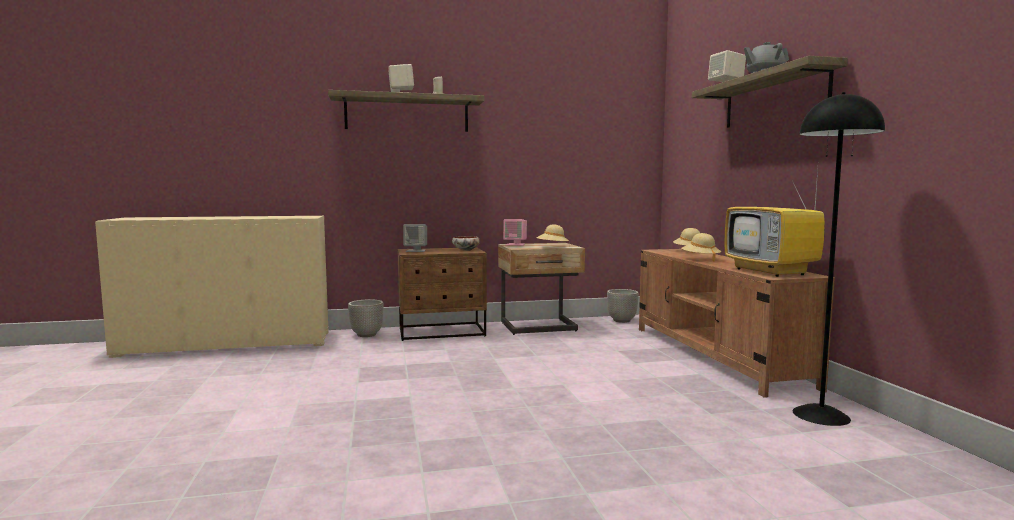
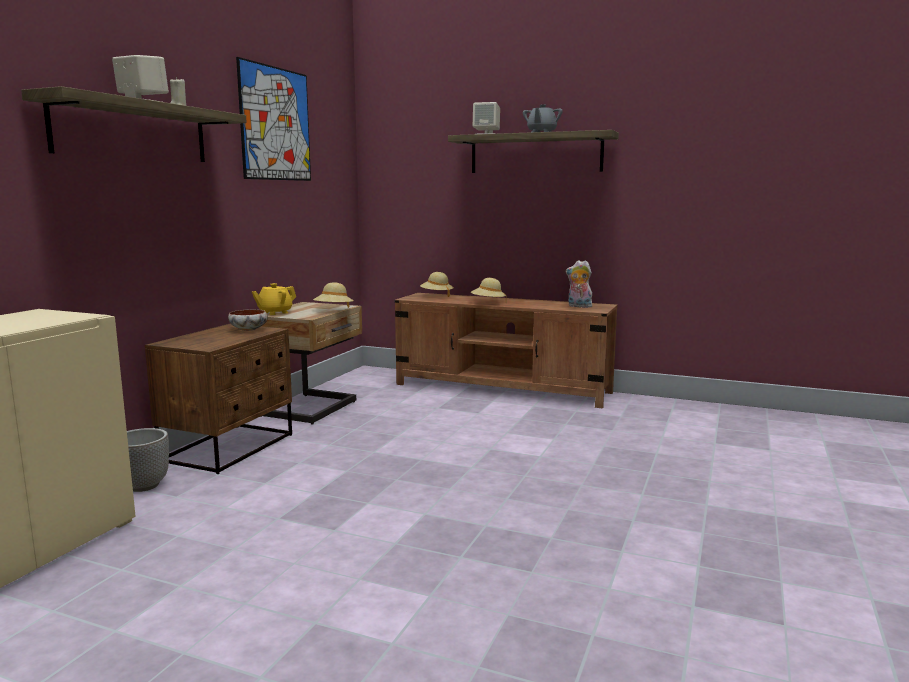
camera: 55 degrees left, 5 degrees up
(416, 251) = (194, 342): grey speaker -> none
(515, 244) = (275, 312): pink speaker -> yellow teapot
(549, 101) = (275, 124): none -> picture
(622, 321) = (359, 380): planter -> none
(772, 272) = (578, 306): television -> plush toy
(821, 415) = (647, 408): black floor lamp -> none

